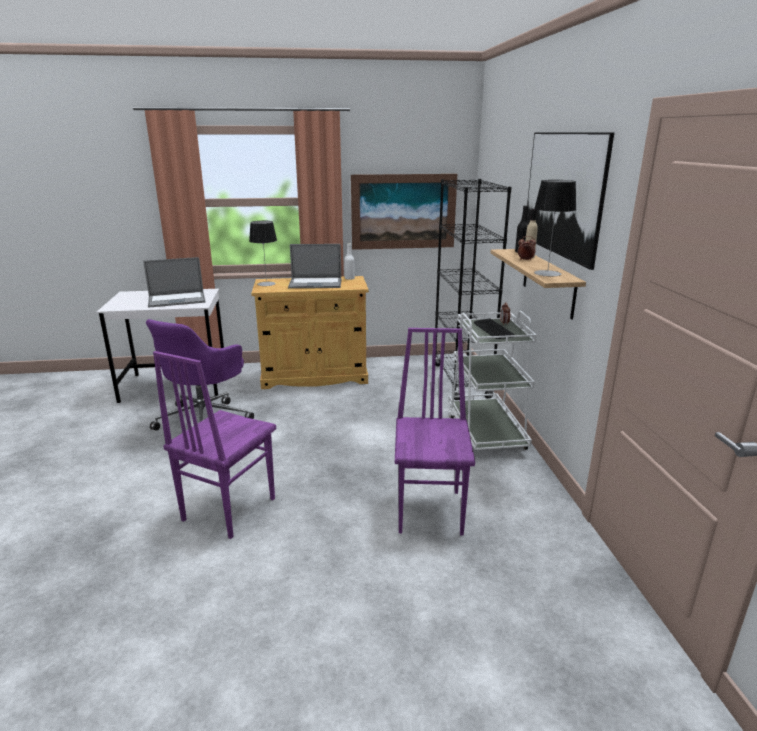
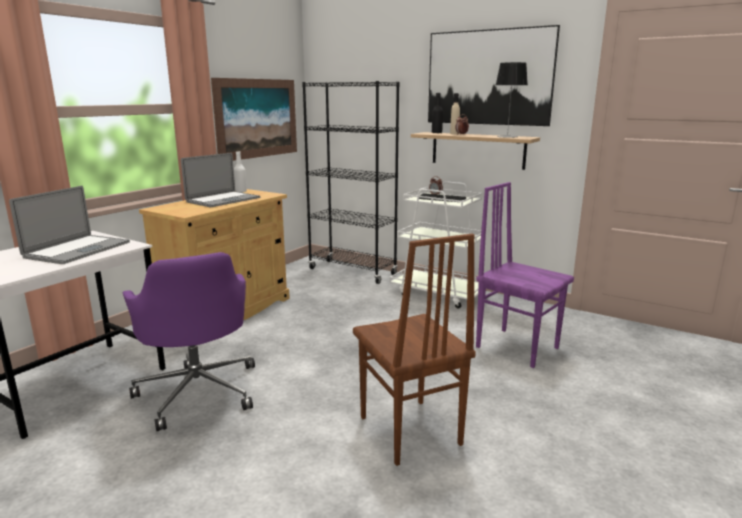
camera: 50 degrees left, 5 degrees down
(227, 509) = (408, 431): purple chair -> brown chair
(266, 284) = (171, 209): table lamp -> none

